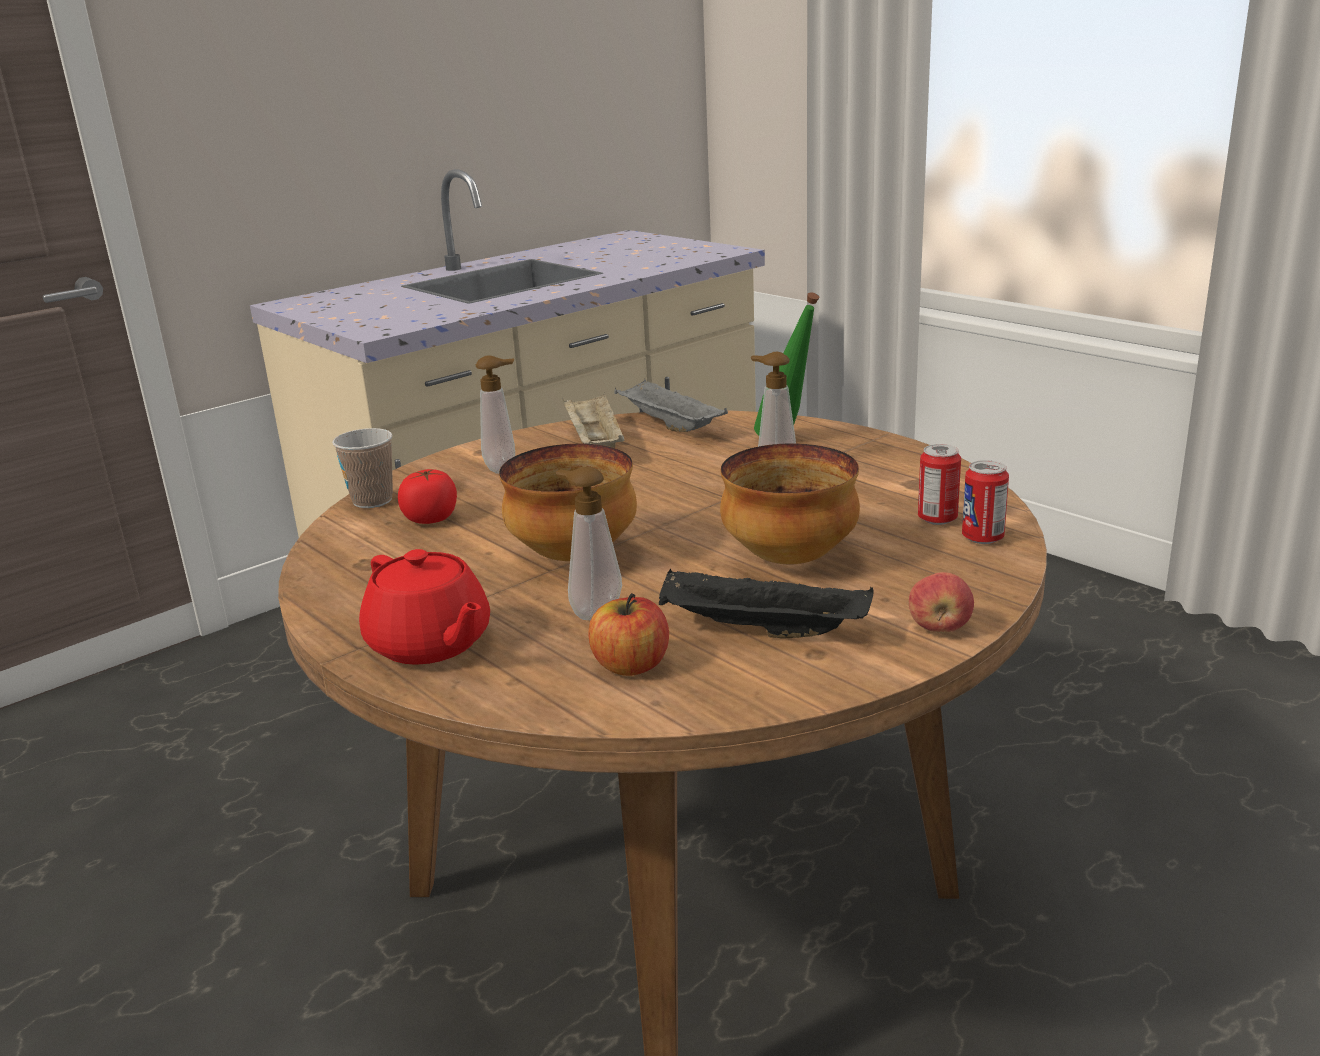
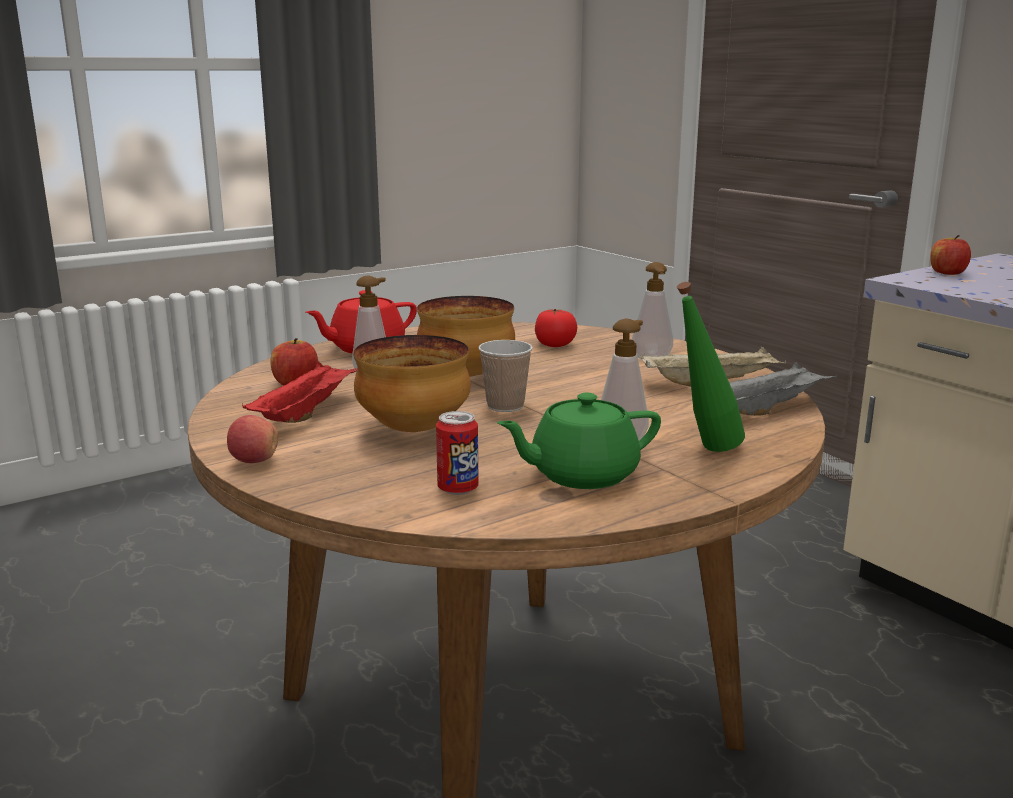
camera: 95 degrees right, 5 degrees down
(347, 320) = (947, 273): none -> apple
(372, 501) = (596, 332): cup -> cup (505, 406)
(759, 631) = (306, 413): black tray -> red tray
(871, 478) = (581, 475): none -> green teapot
(982, 538) = (400, 501): can -> none

